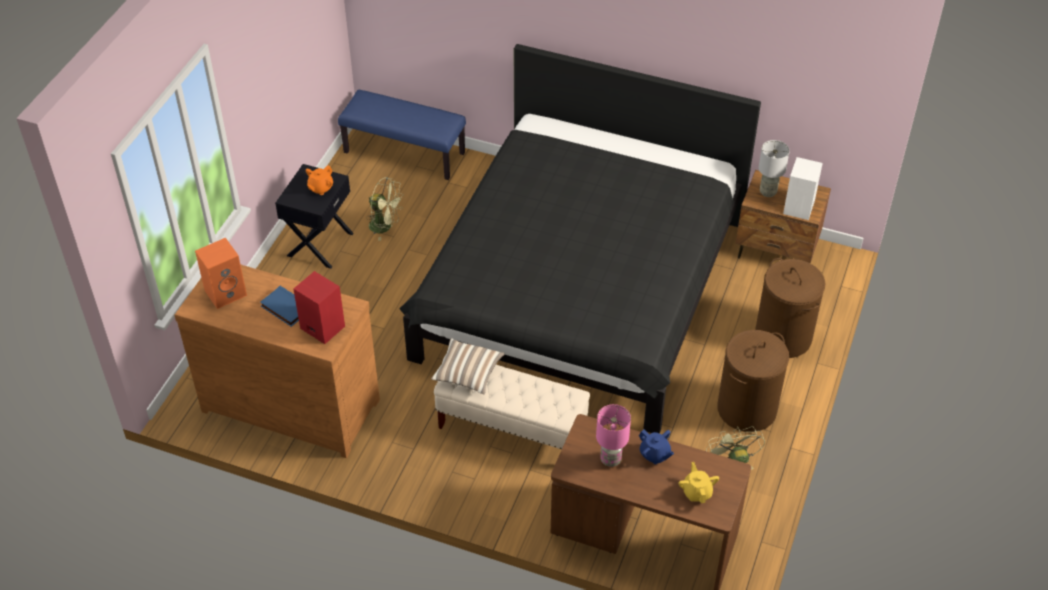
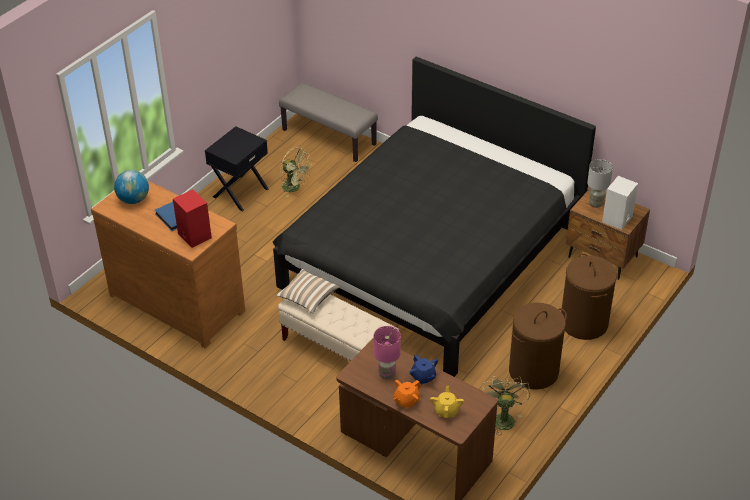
camera: 15 degrees right, 5 degrees down
(226, 292) = (133, 199): orange speaker -> globe
(320, 188) = (242, 145): orange teapot -> orange teapot (406, 401)
(405, 152) = (329, 137): blue bench -> grey bench

